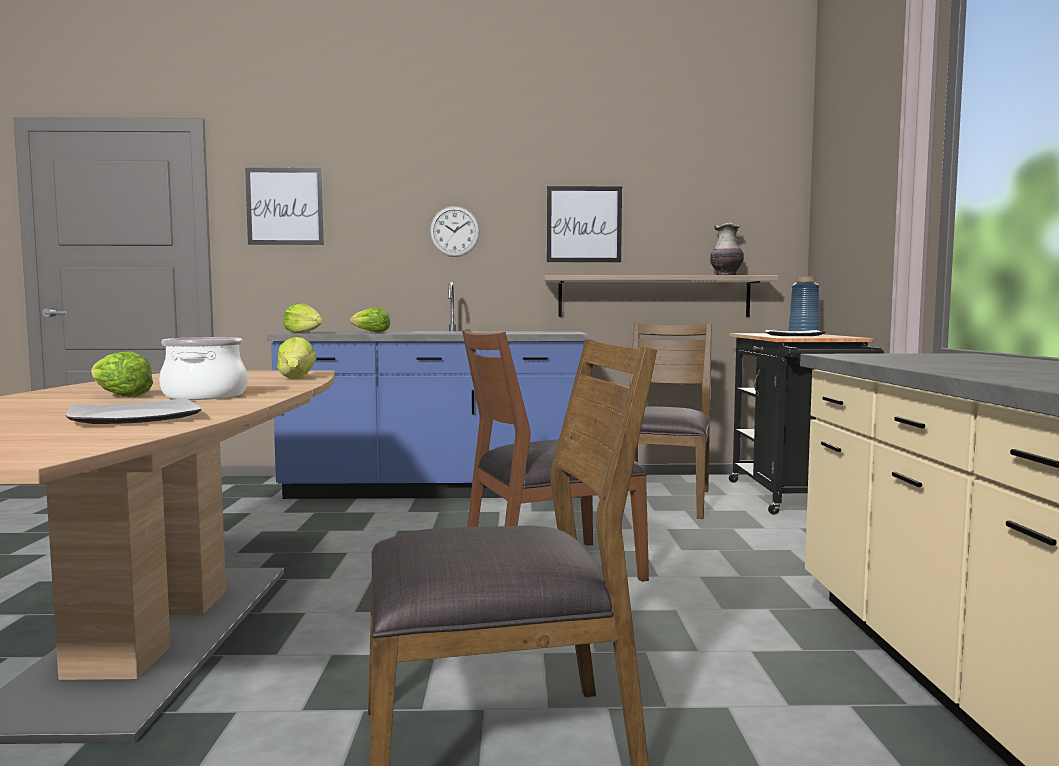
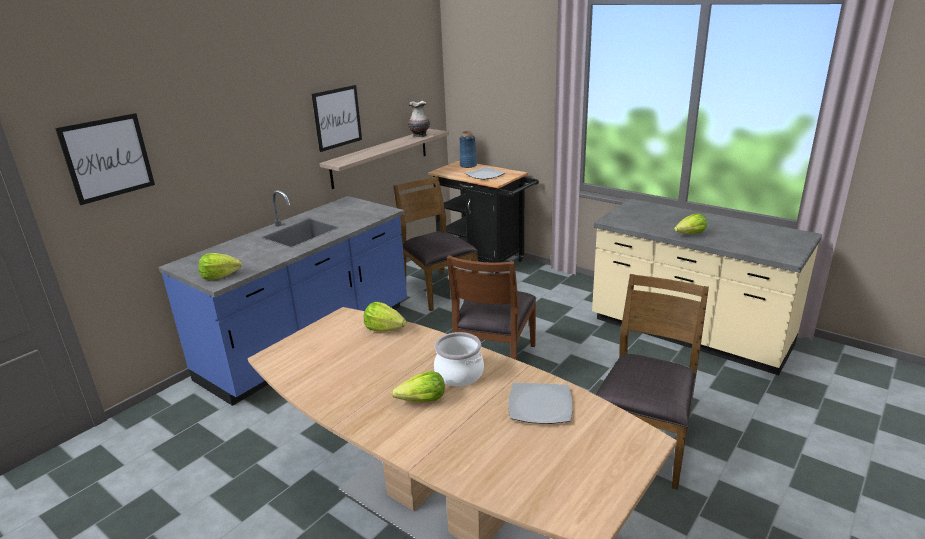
camera: 50 degrees left, 20 degrees up
(370, 332) = (254, 254): lettuce -> lettuce (690, 234)
(454, 231) = (256, 144): wall clock -> none

